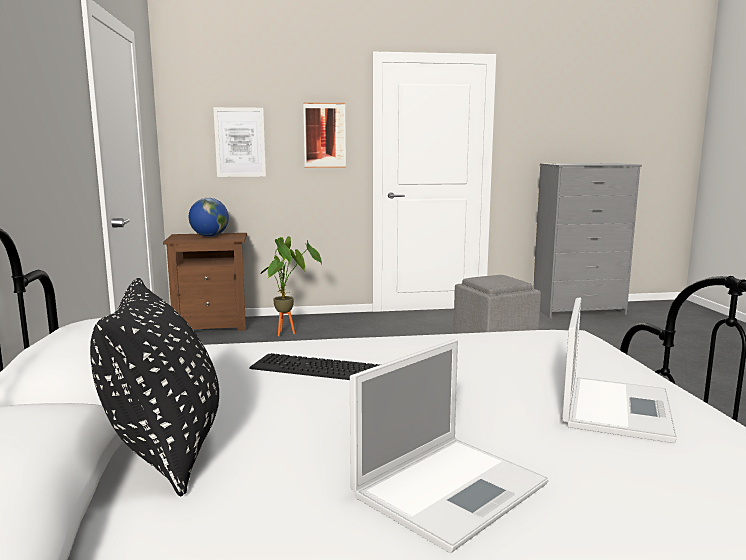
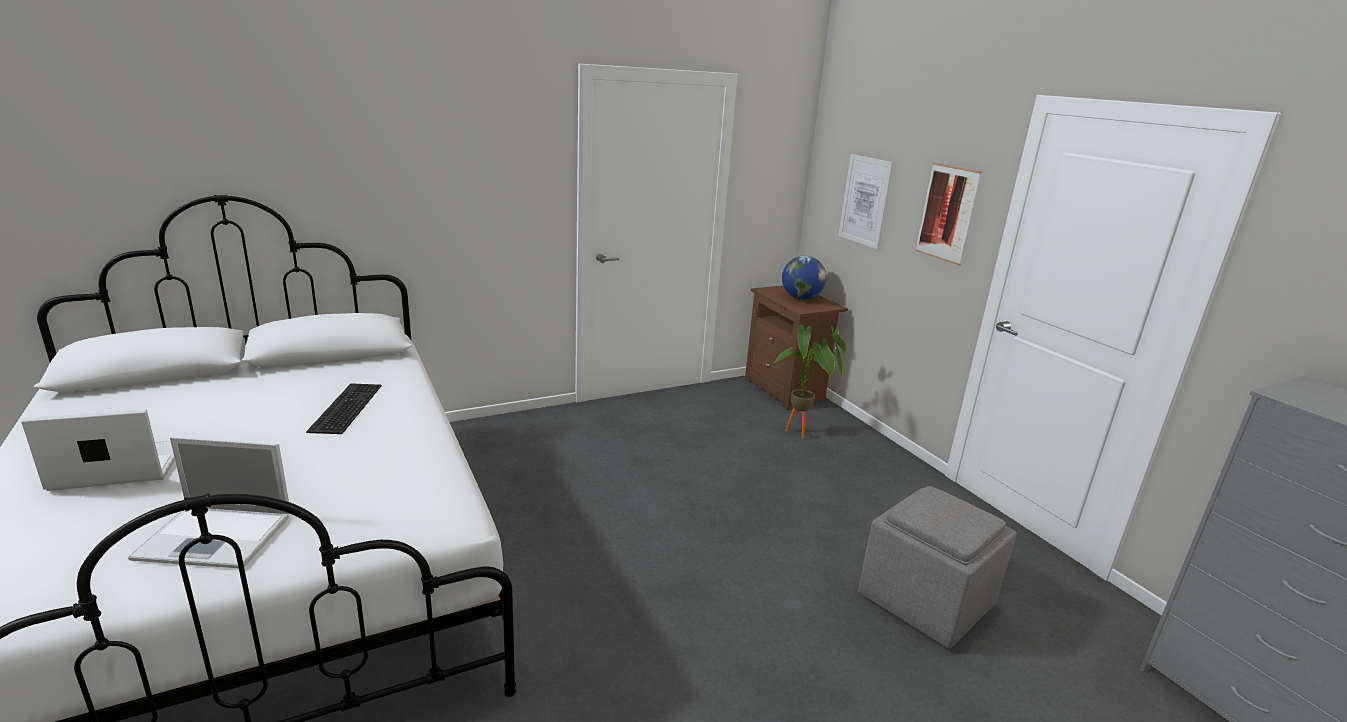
camera: 70 degrees right, 10 degrees up
(167, 451) = (214, 386): black pillow -> none
(452, 488) = (116, 467): laptop -> laptop turned 135 degrees clockwise

